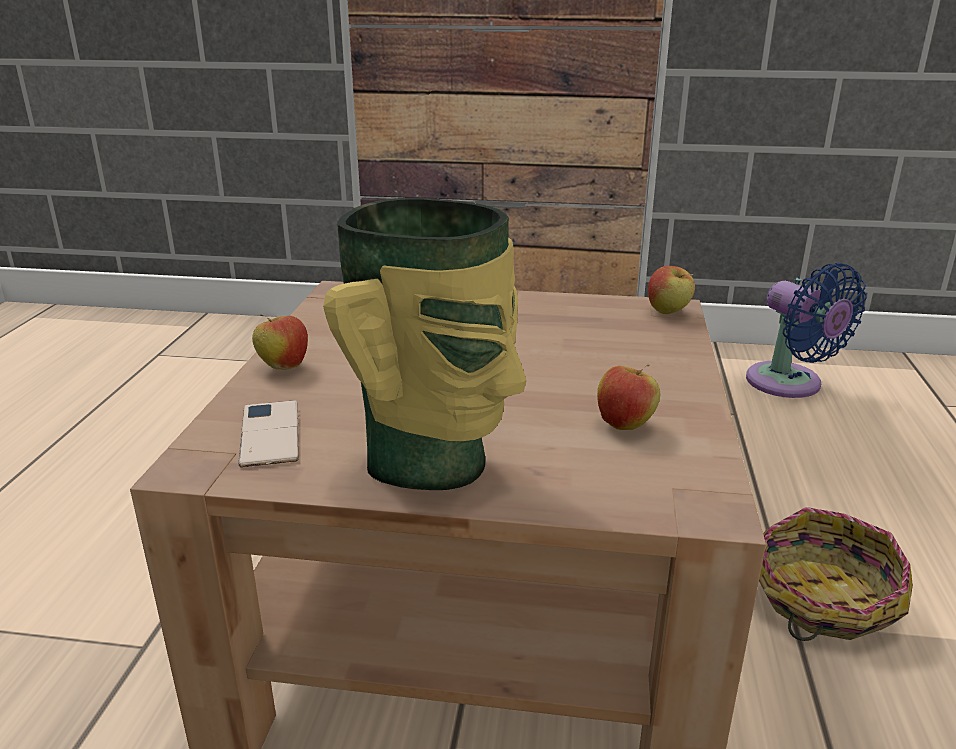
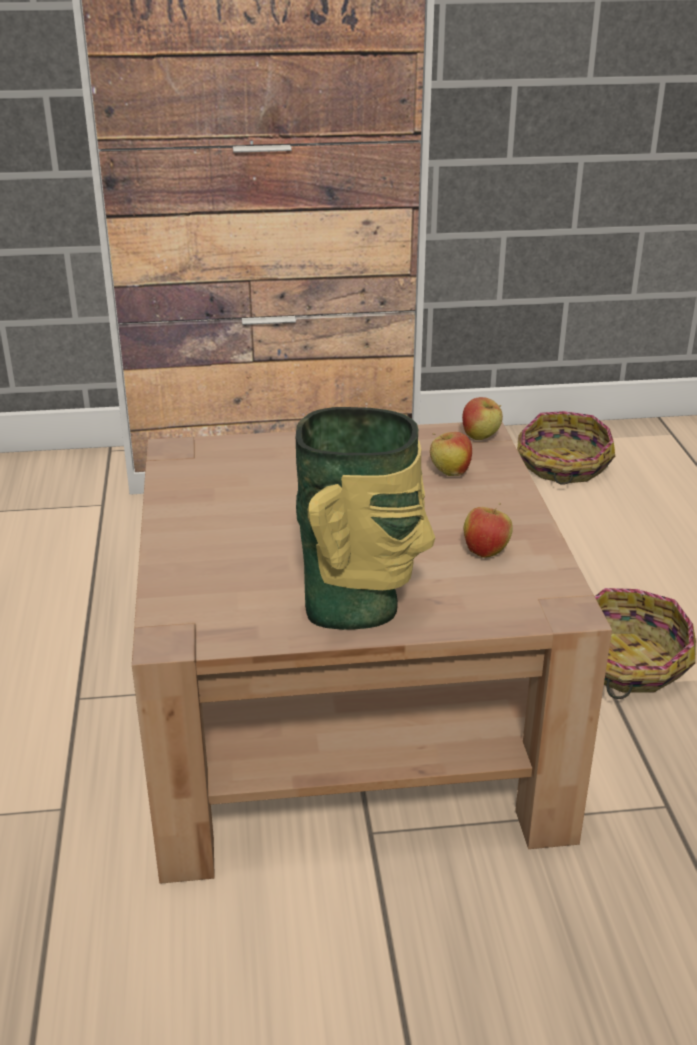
camera: 15 degrees left, 5 degrees up
(270, 434) = (211, 602): phone -> none
(283, 367) = (178, 538): apple -> apple (449, 473)
(789, 384) = (562, 466): blue fan -> basket

